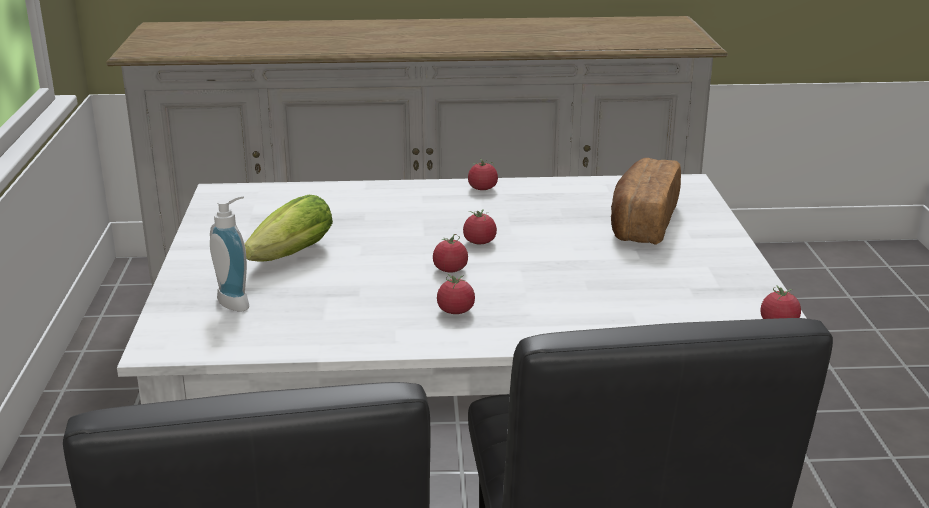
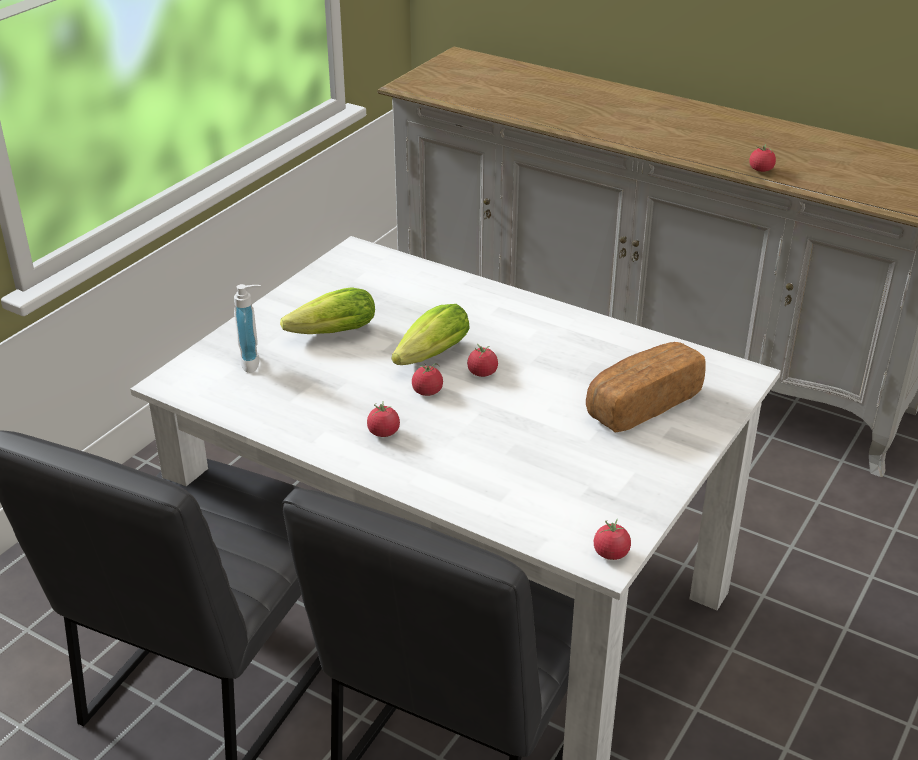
camera: 35 degrees right, 10 degrees up
(413, 246) = (428, 358): none -> lettuce
(482, 189) = (555, 317): tomato -> tomato (761, 170)

